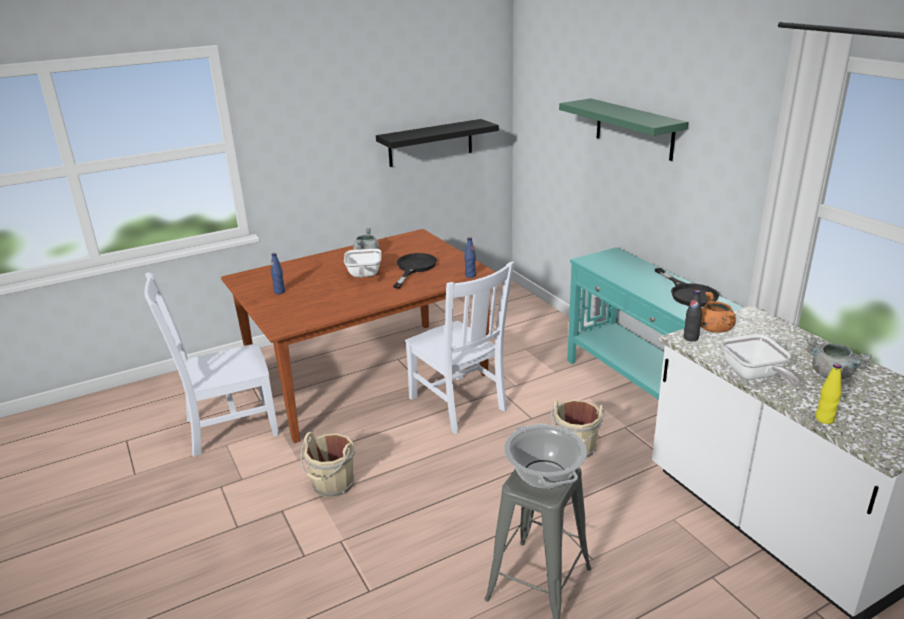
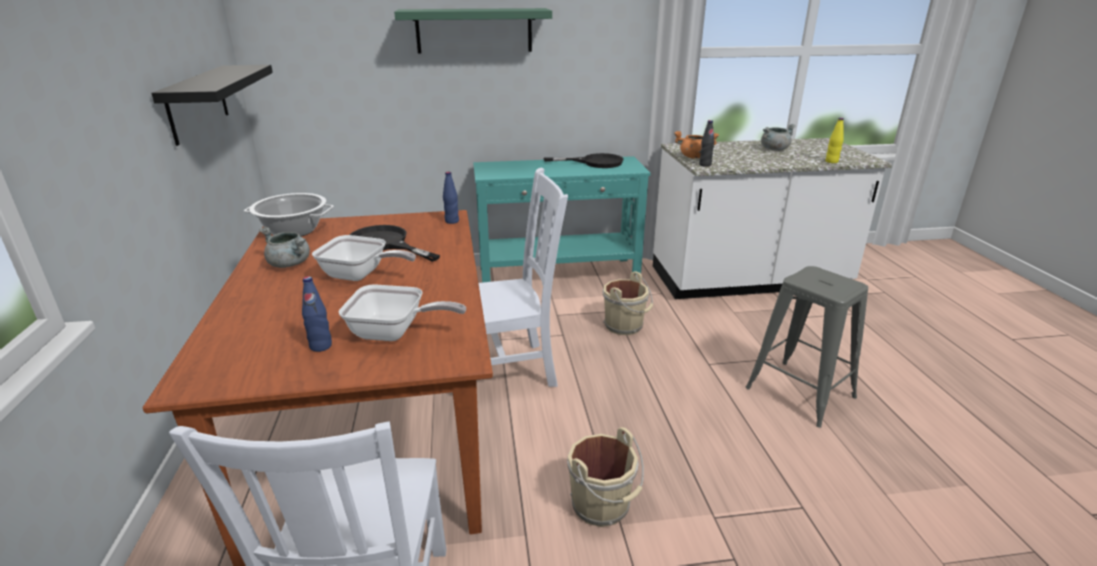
camera: 70 degrees left, 0 degrees up
(544, 474) = (822, 280): cooking pot -> cooking pot (293, 231)
(754, 376) = (770, 163): frying pan -> frying pan (394, 333)

